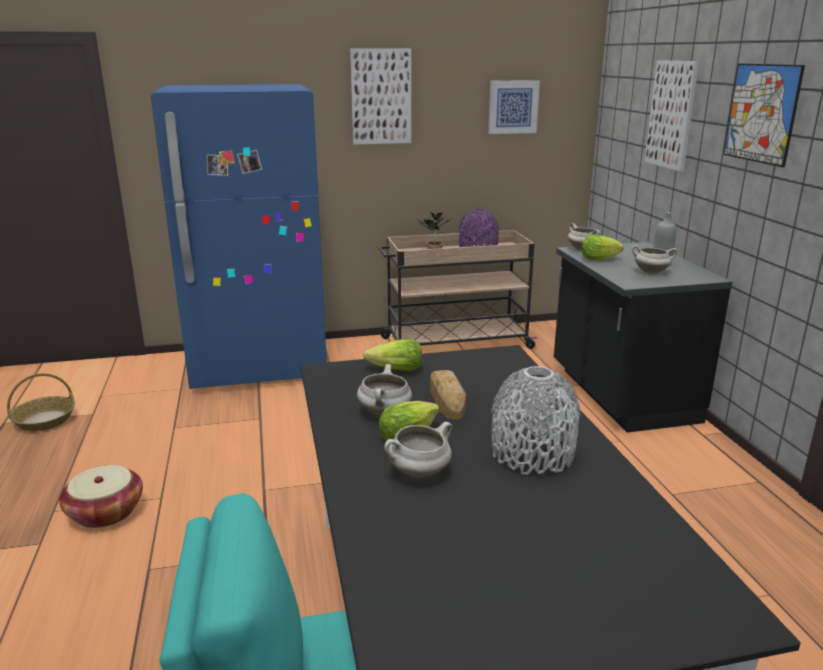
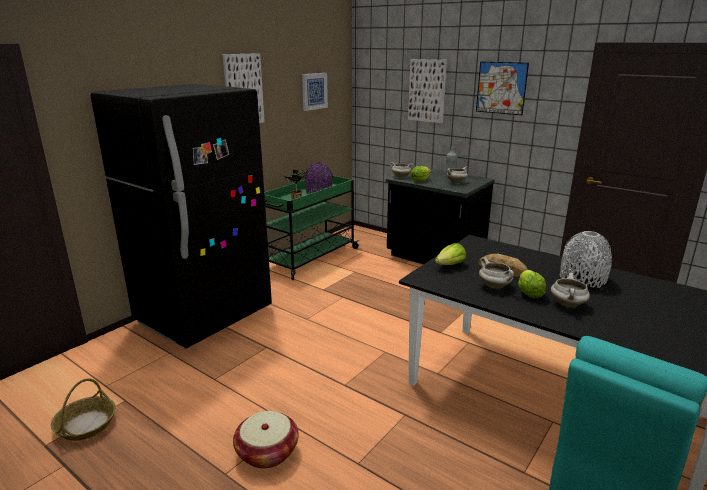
camera: 40 degrees left, 0 degrees up
(259, 366) = (205, 315): blue fridge -> black fridge
(454, 343) = (310, 258): beige cart -> green cart

